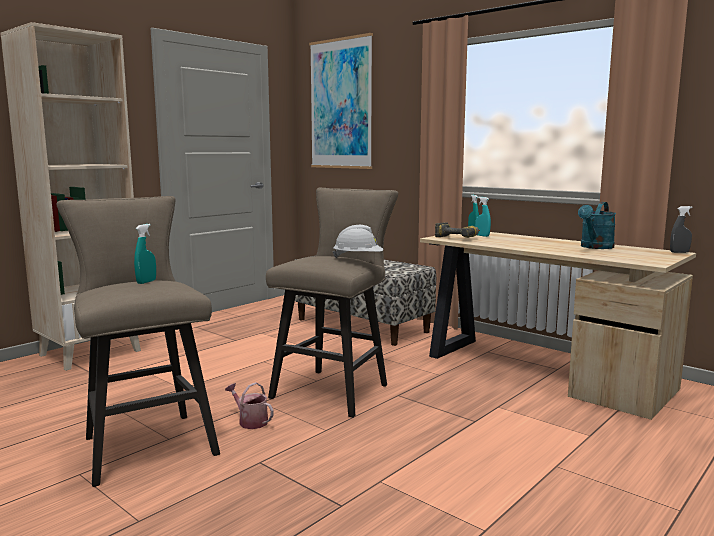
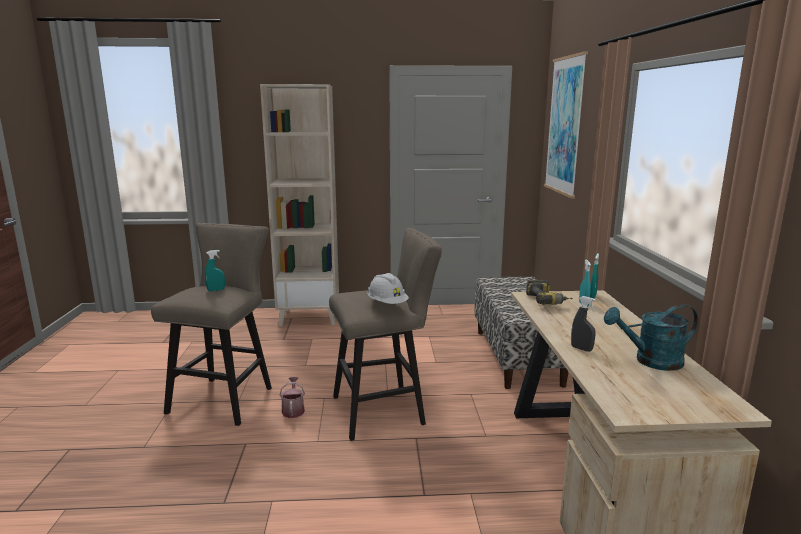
camera: 45 degrees right, 5 degrees up
(679, 252) = (743, 410): grey spray bottle -> grey spray bottle (581, 349)

